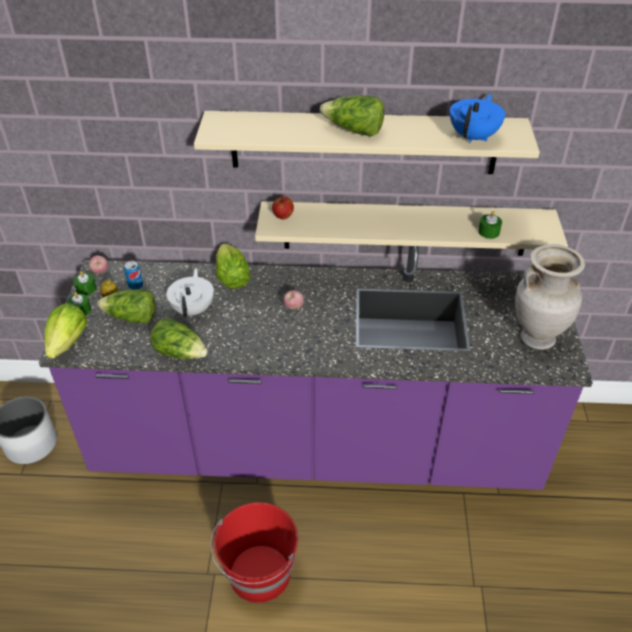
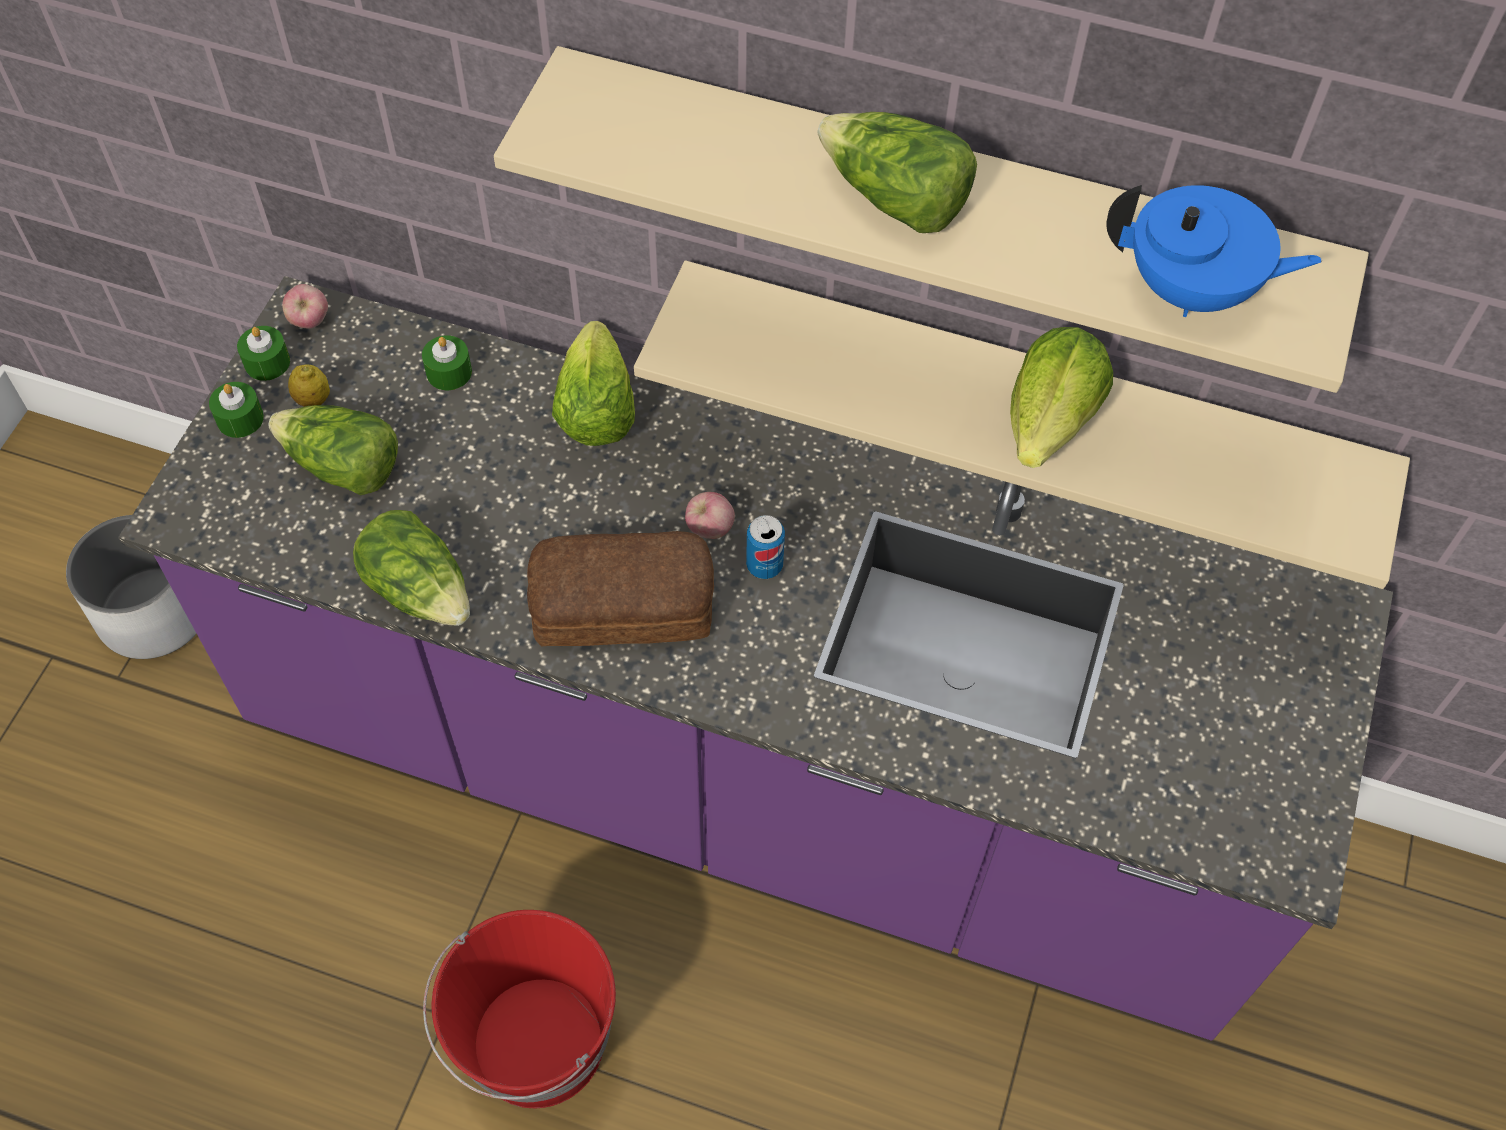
camera: 15 degrees right, 15 degrees up
(68, 342) = (192, 500): lettuce -> lettuce (1050, 421)
(136, 286) = (376, 379): can -> can (764, 565)
(193, 309) = (483, 477): white teapot -> none
(270, 340) = (625, 607): none -> bread
(283, 216) = (719, 321): apple -> none
(474, 137) = (1192, 290): blue teapot -> blue teapot turned 60 degrees clockwise
(488, 232) = (1203, 490): green candle -> green candle (449, 372)
(536, 338) = (1251, 764): beige vase -> none

